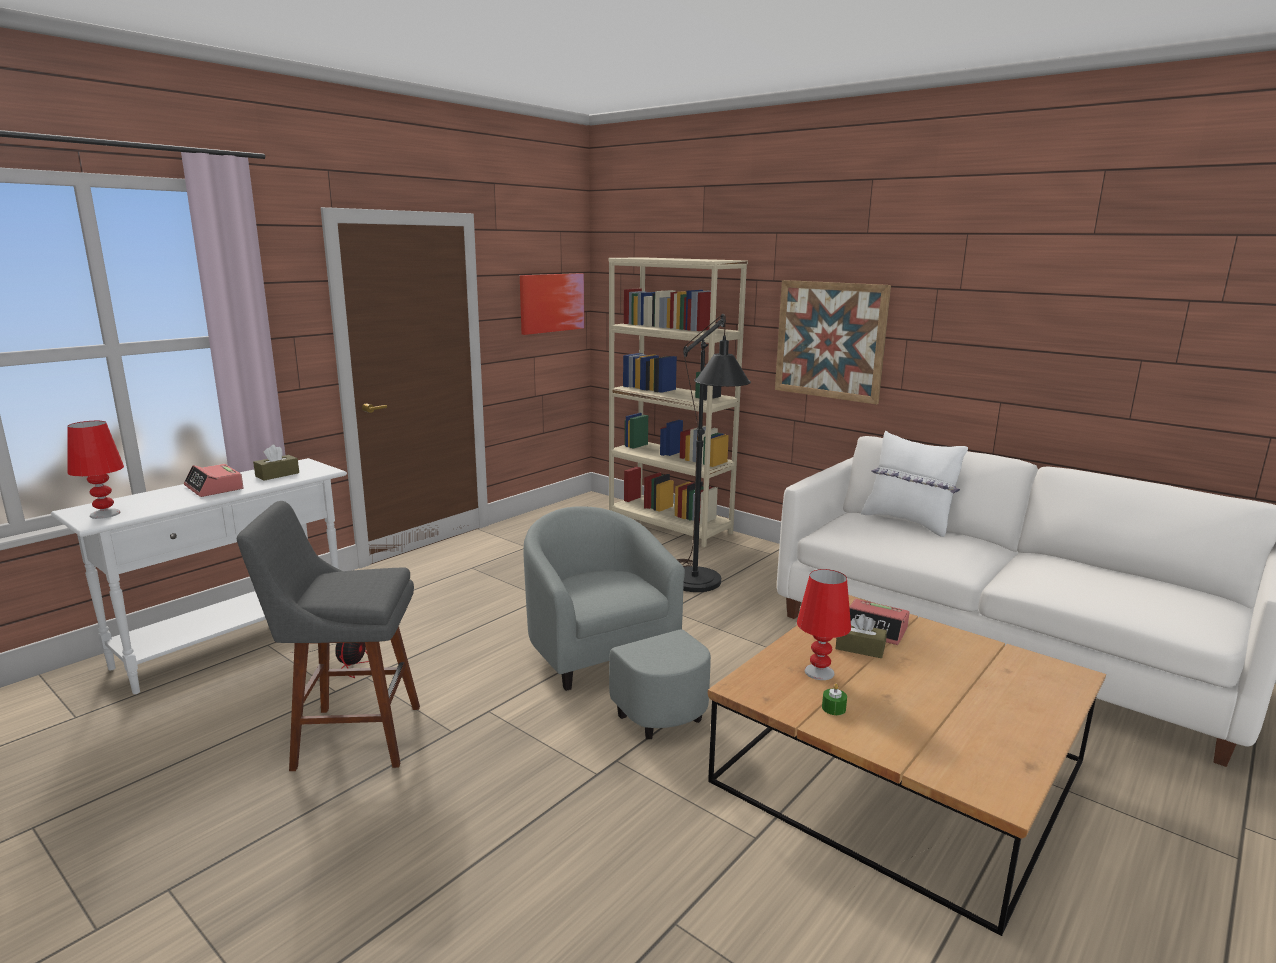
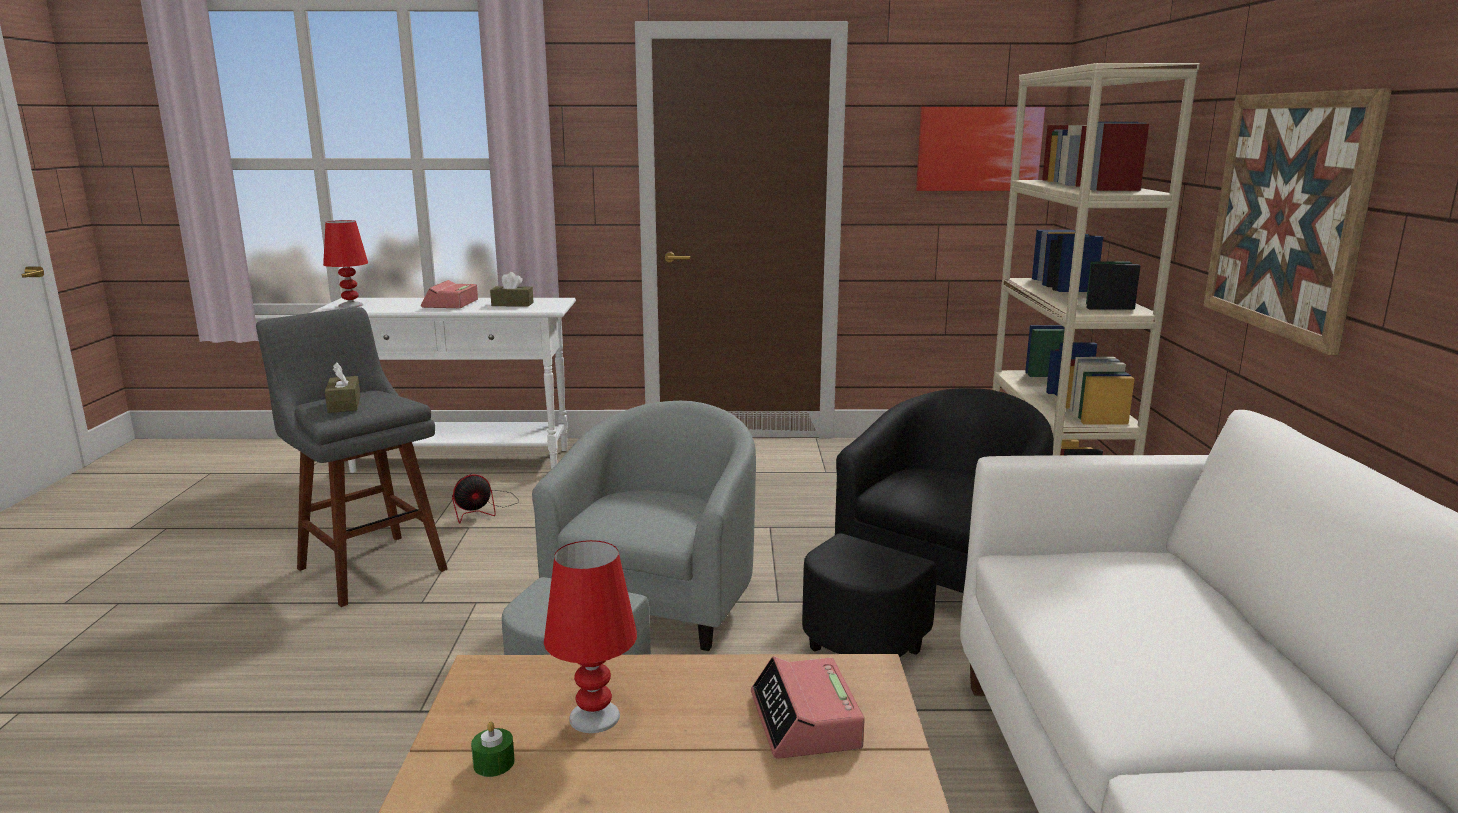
camera: 50 degrees right, 0 degrees up
(699, 587) = (926, 594): black floor lamp -> black armchair
(860, 648) = (718, 727): brown tissue box -> brown tissue box (344, 404)
(908, 522) = (1218, 603): white pillow -> none

